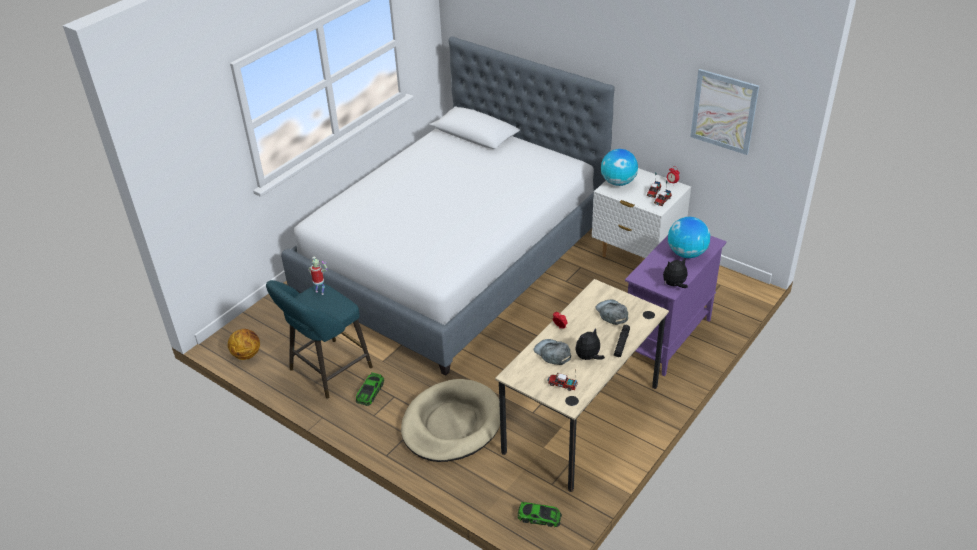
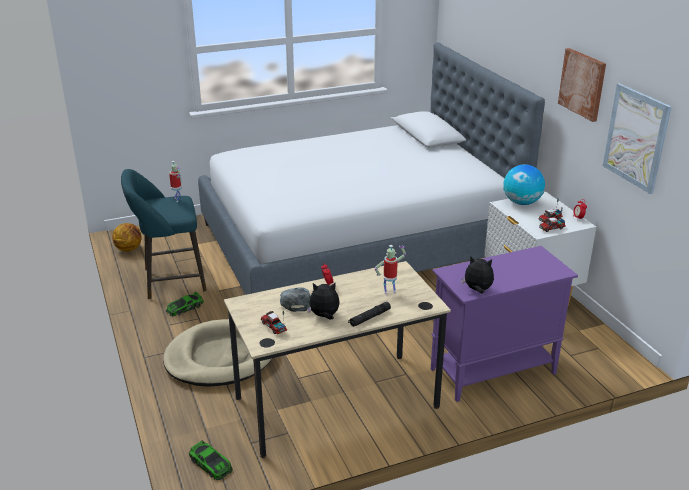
camera: 30 degrees right, 10 degrees down
(612, 313) = (389, 291): grey cap -> toy robot
(656, 70) = (582, 84): none -> picture
(686, 253) = (521, 270): globe -> none

